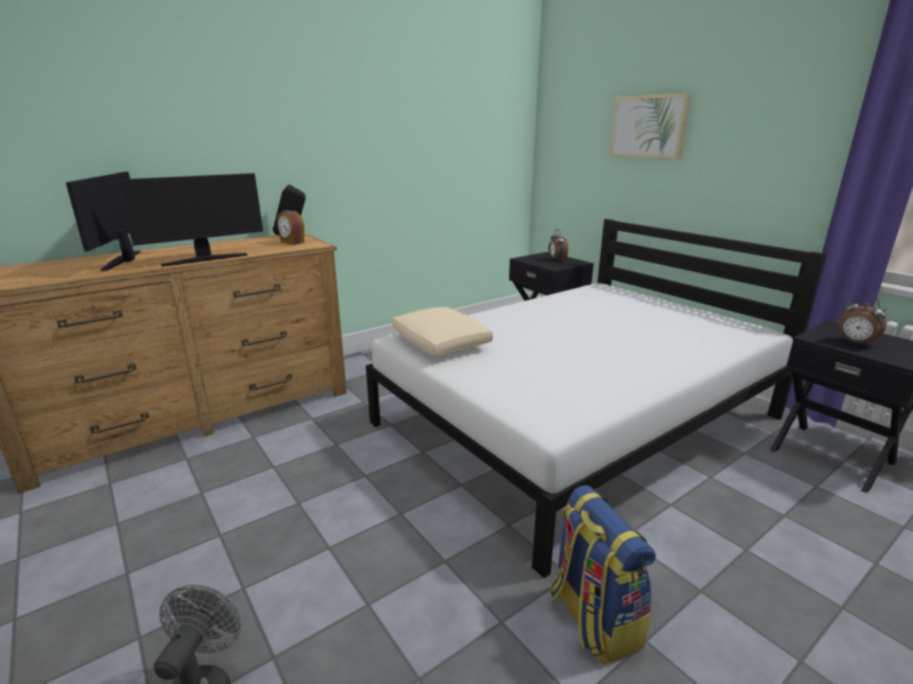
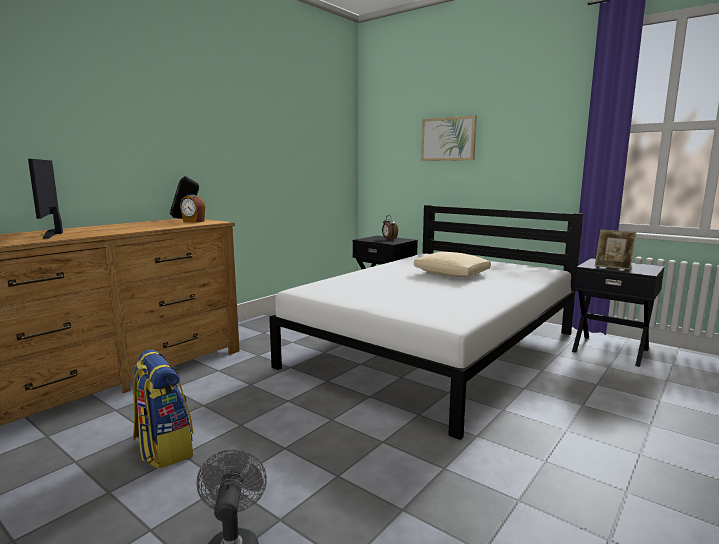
camera: 15 degrees left, 10 degrees down
(205, 259) = (131, 230): monitor -> none
(441, 343) = (335, 290): beige pillow -> beige pillow (452, 274)
(592, 619) = (505, 456): backpack -> backpack (163, 449)
(854, 343) = (613, 267): alarm clock -> picture frame

